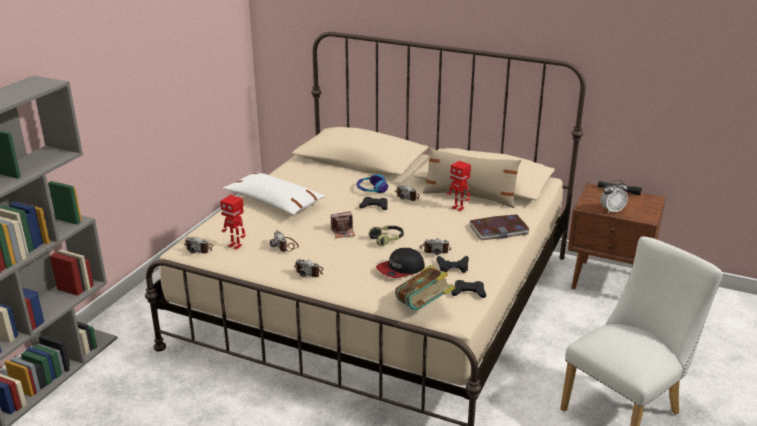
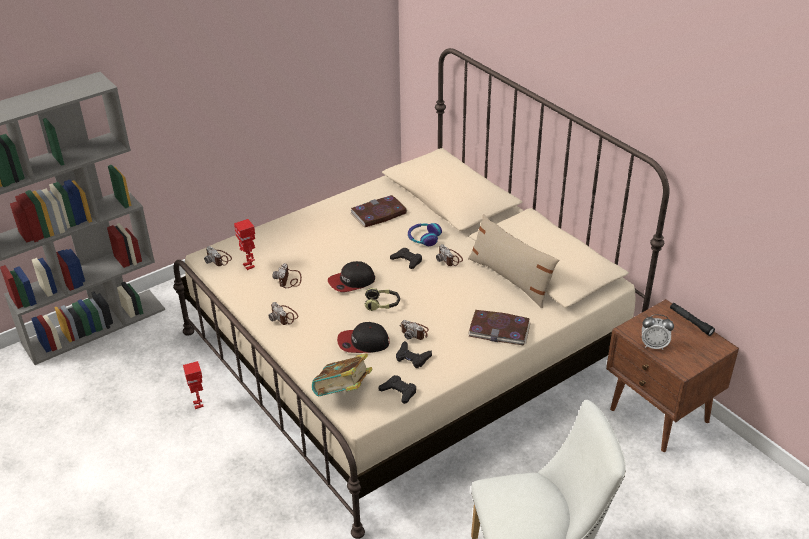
camera: 30 degrees right, 10 degrees up
(274, 202) = (323, 226): white pillow -> none
(315, 183) = (378, 214): none -> book
(343, 232) = (351, 282): camera -> cap
(458, 208) = (485, 289): toy robot -> toy robot (199, 404)

